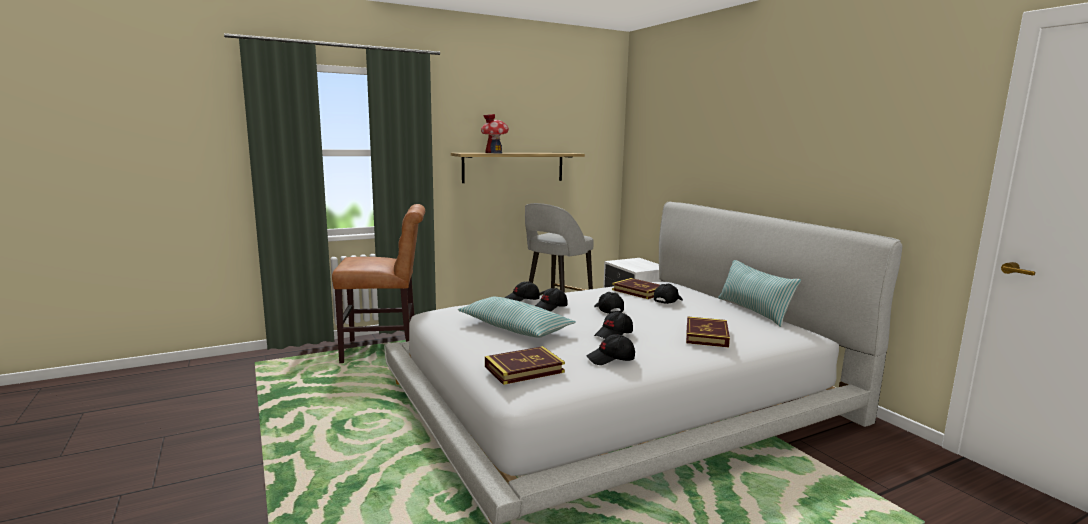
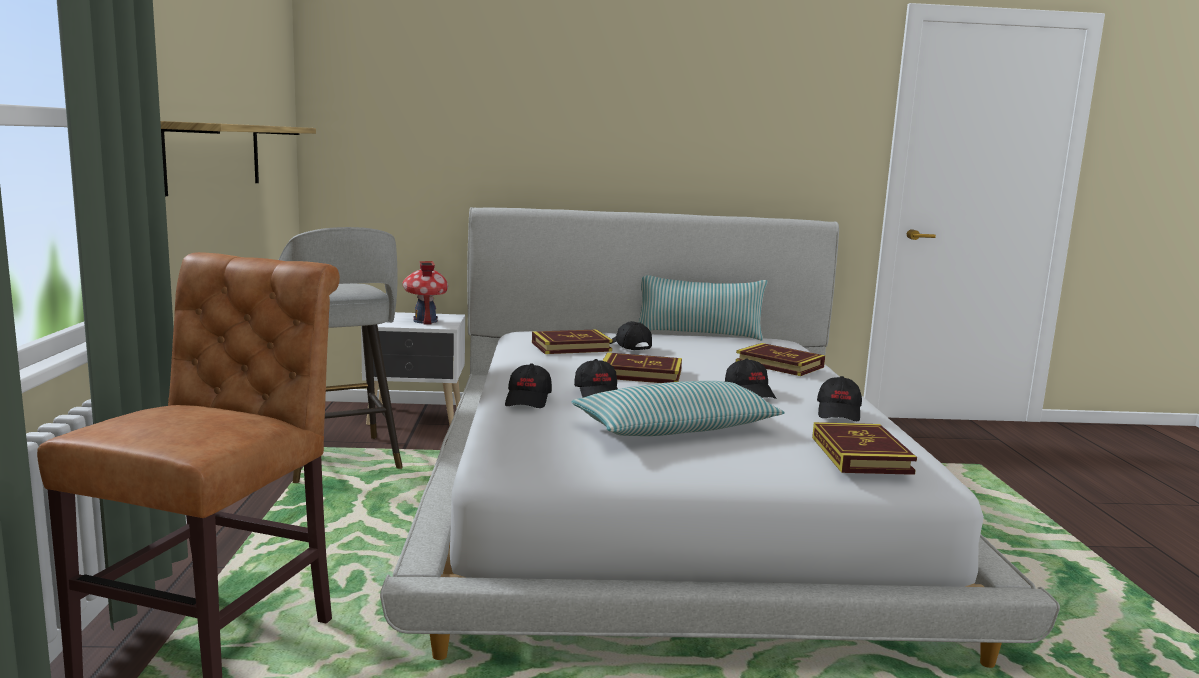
camera: 65 degrees left, 0 degrees up
(494, 152) = (216, 122): toy house -> toy house (425, 321)
(608, 310) = (641, 374): black cap -> book

